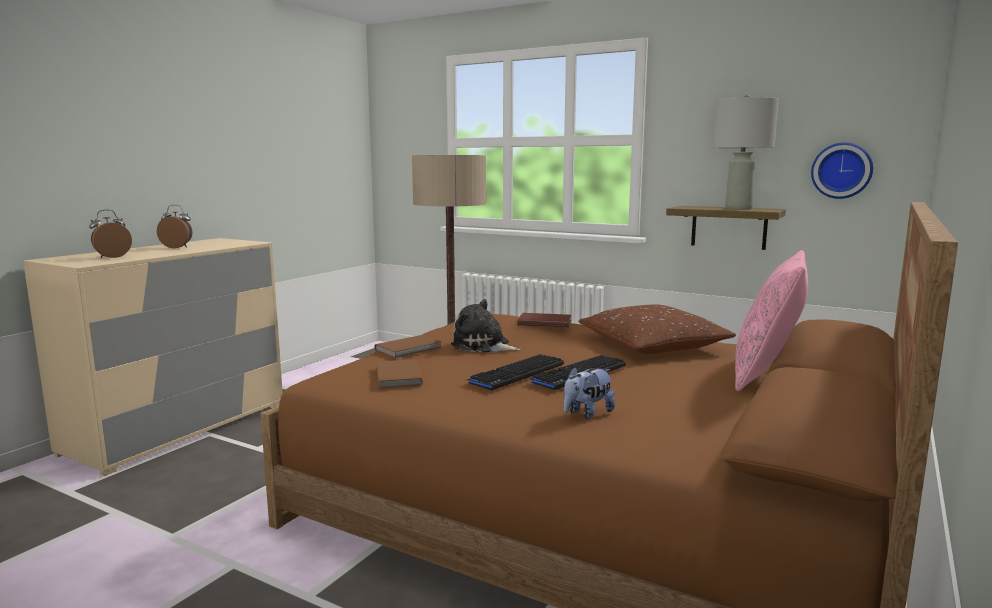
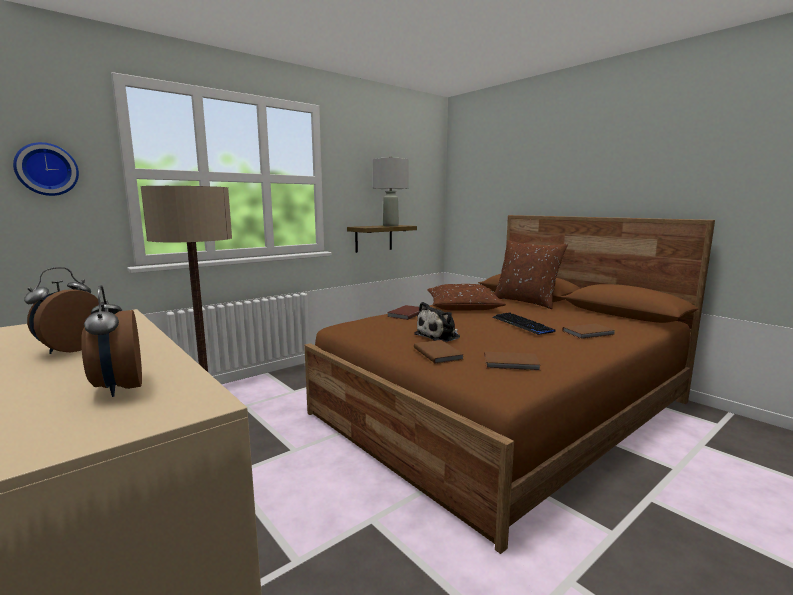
camera: 70 degrees left, 0 degrees up
(516, 373) = (517, 335): keyboard -> none
(587, 413) = (589, 333): plush toy -> brown book
(766, 374) = (526, 302): pink pillow -> brown pillow
(841, 170) = (418, 202): wall clock -> wall clock (47, 169)

